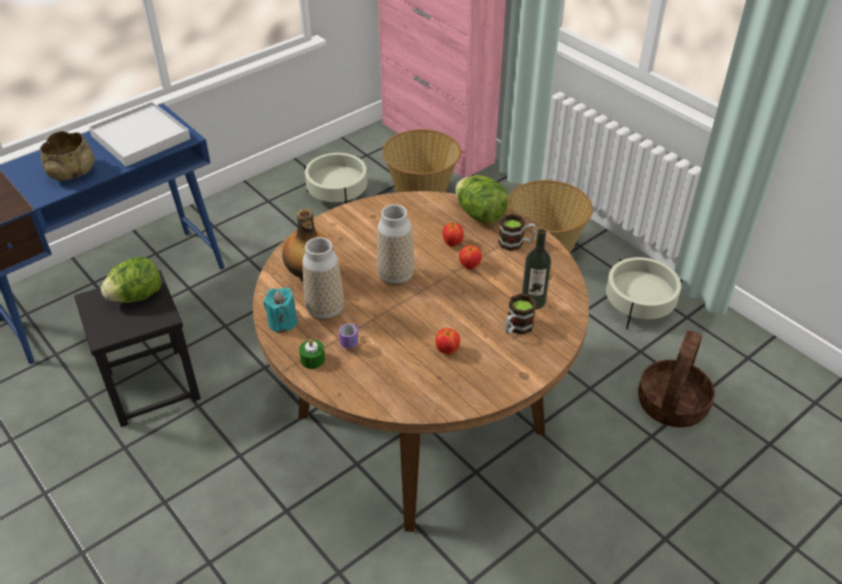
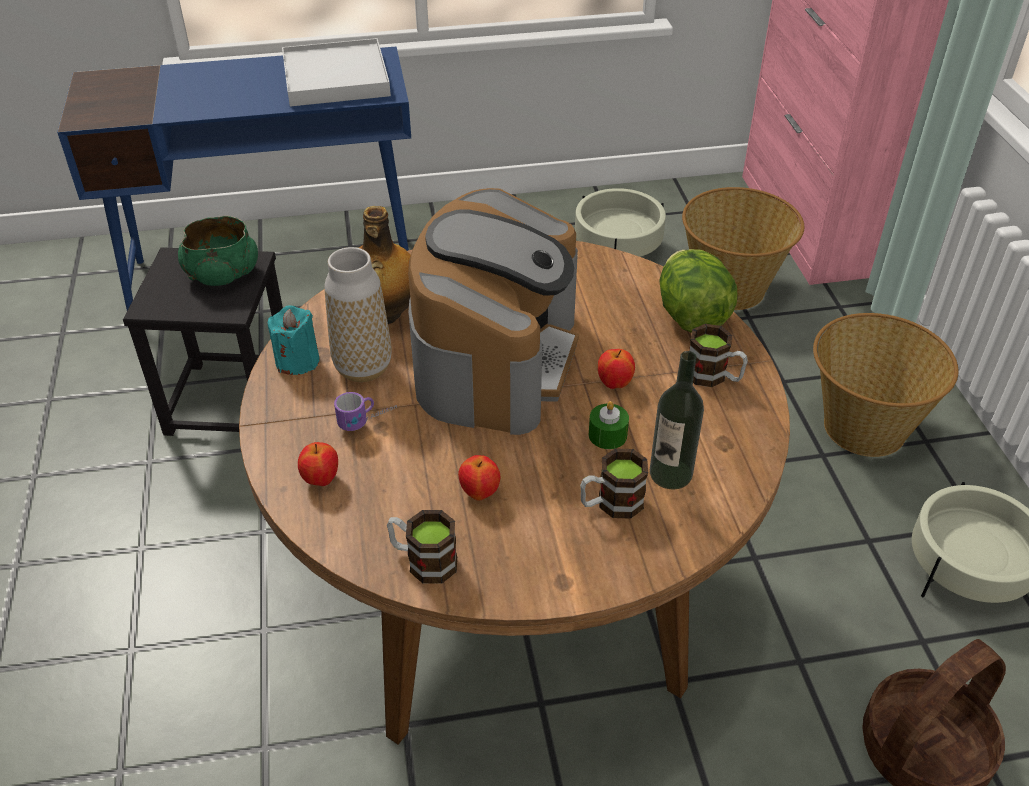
camera: 30 degrees right, 0 degrees up
(71, 172) = (226, 95): beige bowl -> none
(137, 296) = (223, 274): lettuce -> green bowl
(312, 359) = (291, 426): green candle -> green candle (607, 435)
(395, 277) = (495, 359): vase -> coffee machine
(447, 396) = (423, 560): none -> mug
(452, 243) = (615, 342): apple -> apple (321, 480)

